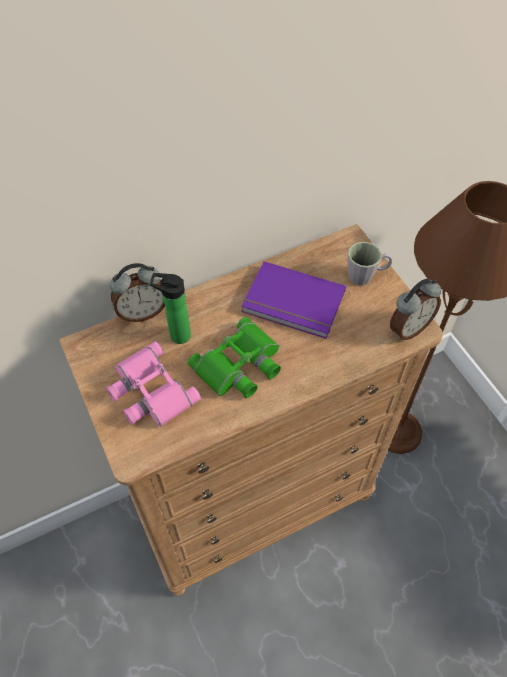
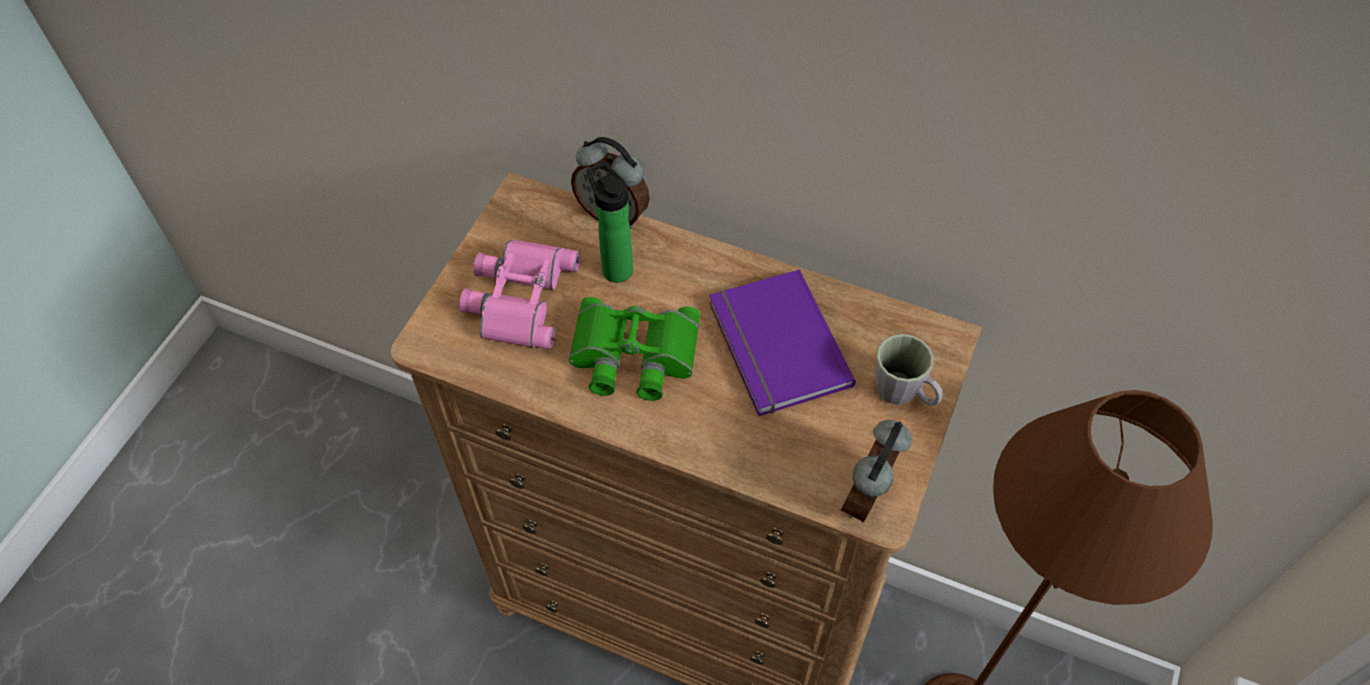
camera: 50 degrees right, 0 degrees up
(408, 328) = (869, 497): alarm clock -> alarm clock turned 105 degrees clockwise

